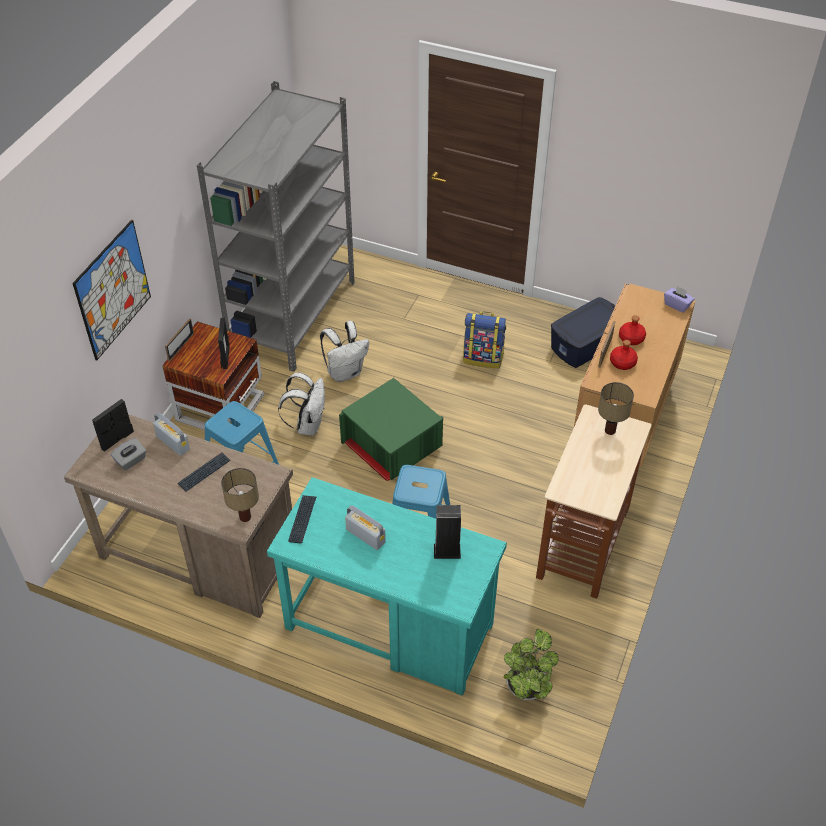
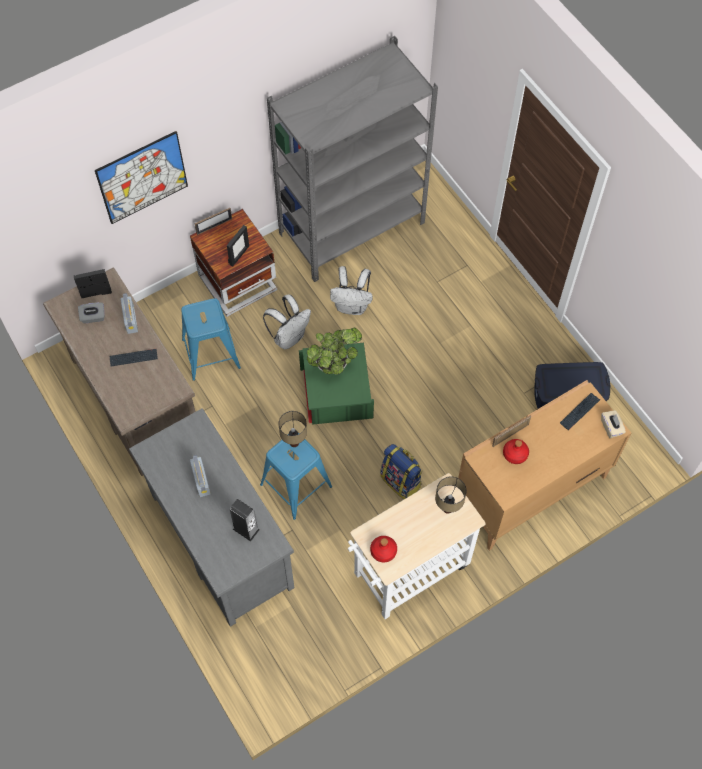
camera: 35 degrees right, 15 degrees up
(244, 517) = (133, 412): table lamp -> table lamp (294, 442)
(302, 519) = (169, 439): keyboard -> keyboard (579, 411)
(388, 627) = (220, 541): turquoise desk -> grey desk
(483, 358) = (471, 357): backpack -> backpack (401, 481)
(526, 685) = (279, 650): potted plant -> potted plant (334, 363)
(582, 547) = (409, 571): brown cart -> white cart
(631, 338) = (542, 436): red bottle -> red bottle (383, 551)
(677, 305) = (611, 427): purple tissue box -> beige tissue box

